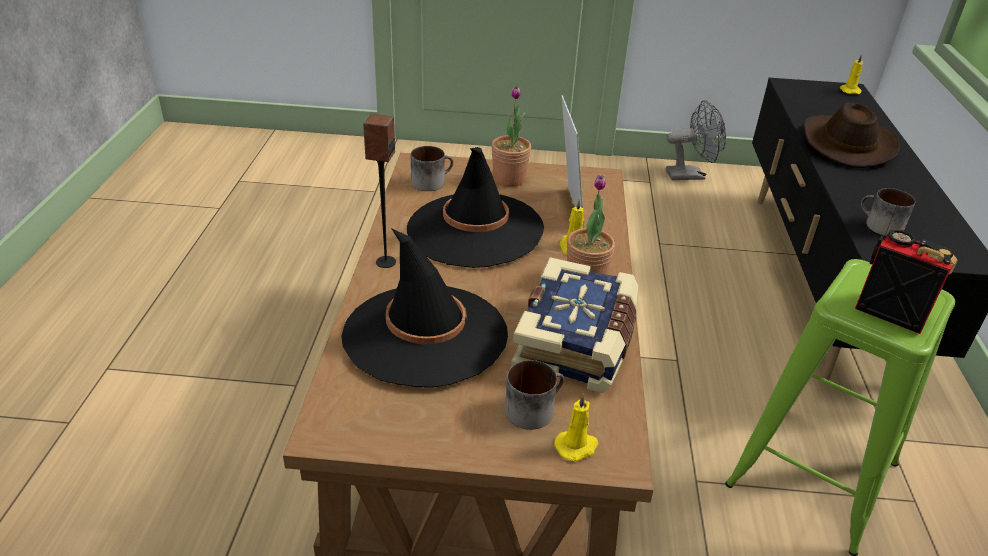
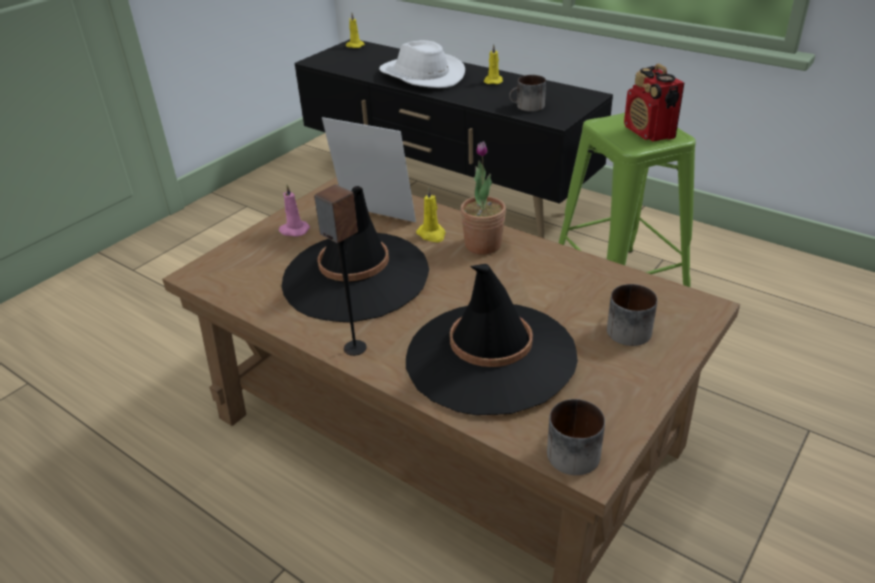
camera: 55 degrees left, 0 degrees up
(431, 181) = (243, 275): mug -> mug (570, 449)
(509, 179) = (293, 230): potted plant -> pink candle
(577, 343) = (560, 278): book -> none
(577, 446) = (680, 321): yellow candle -> yellow candle (493, 81)
(691, 175) = (264, 183): grey fan -> none
(845, 144) = (420, 76): brown hat -> white hat
(890, 311) = (649, 133): radio -> radio turned 90 degrees counterclockwise

